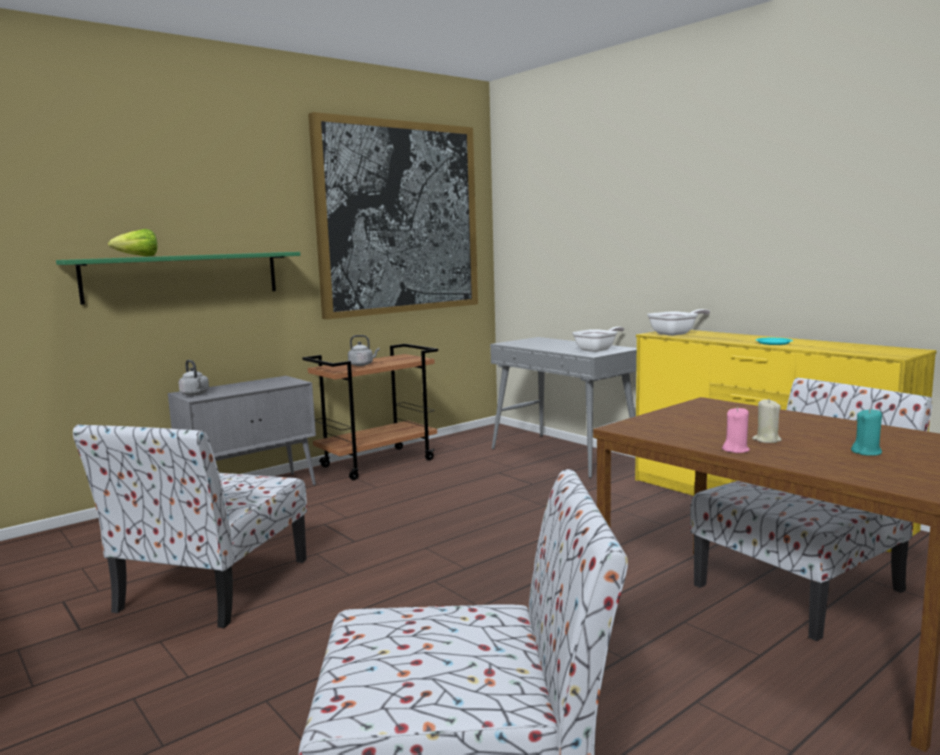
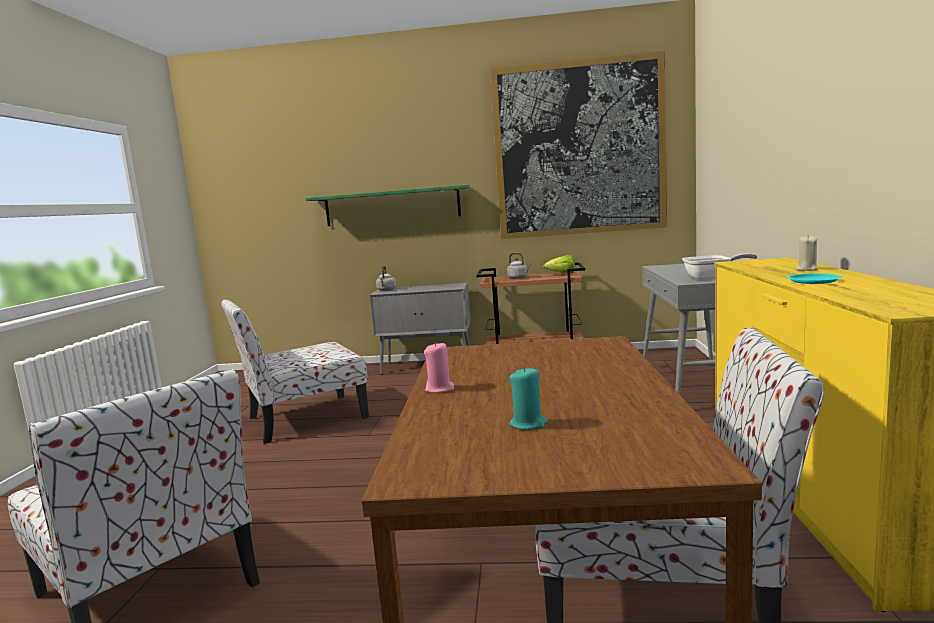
camera: 45 degrees right, 0 degrees up
(138, 256) = (353, 193): lettuce -> lettuce (562, 274)
(676, 333) = (757, 263): frying pan -> none
(766, 440) = (499, 387): beige candle -> beige candle (806, 269)

